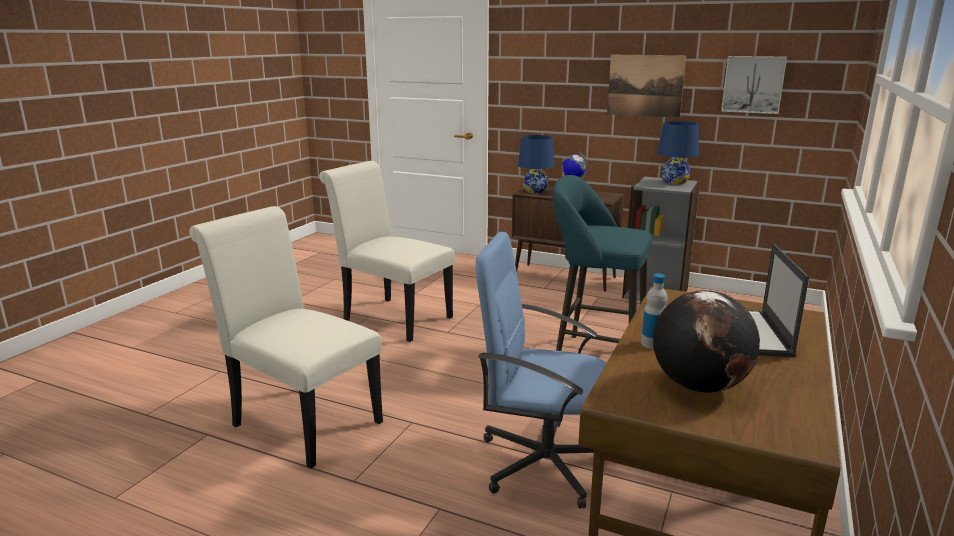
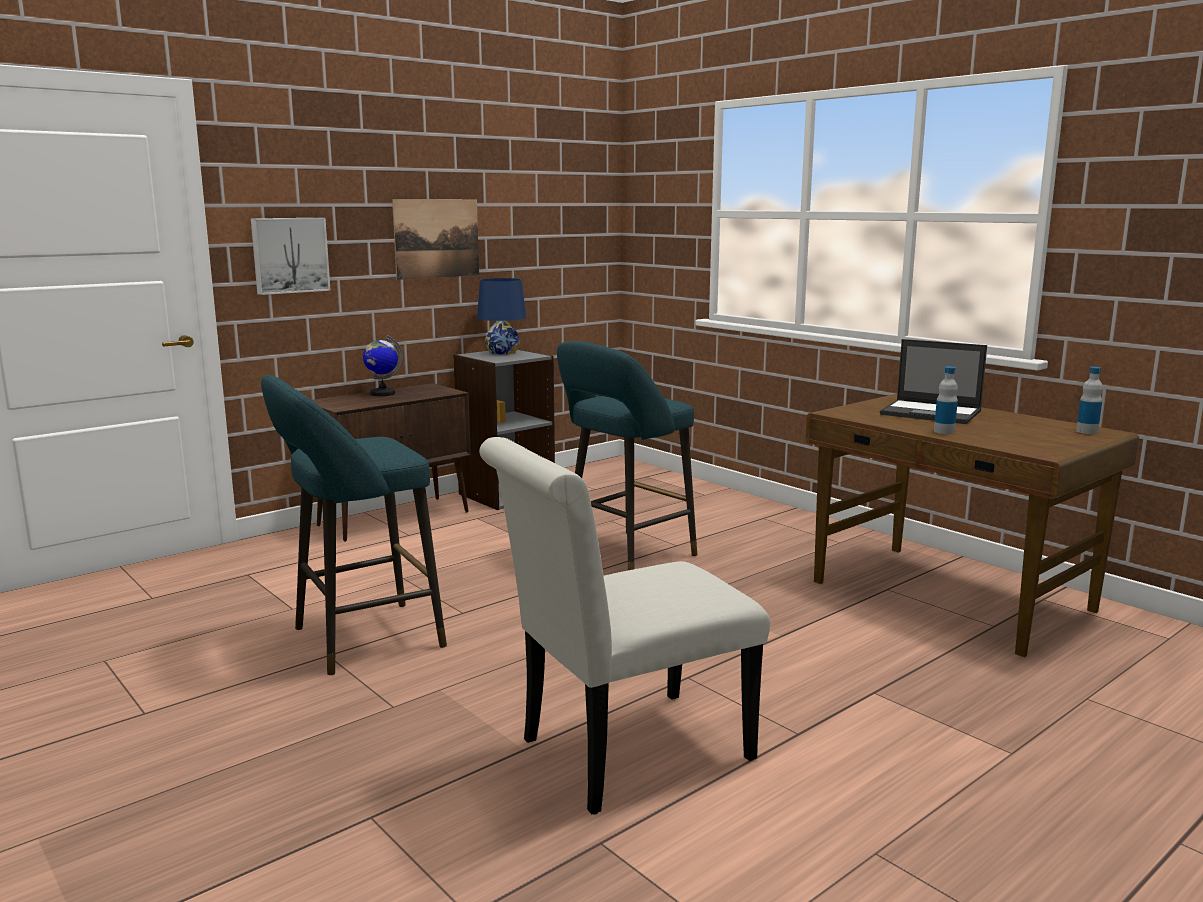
camera: 65 degrees left, 5 degrees down
(392, 317) = (359, 639): white chair -> turquoise stool
(535, 191) = (343, 403): blue table lamp -> none
(544, 462) = (815, 626): blue office chair -> none
(698, 386) = (1025, 435): globe -> none
(753, 84) = (541, 230): picture -> picture (289, 255)
(784, 425) = (1087, 431): none -> bottle

